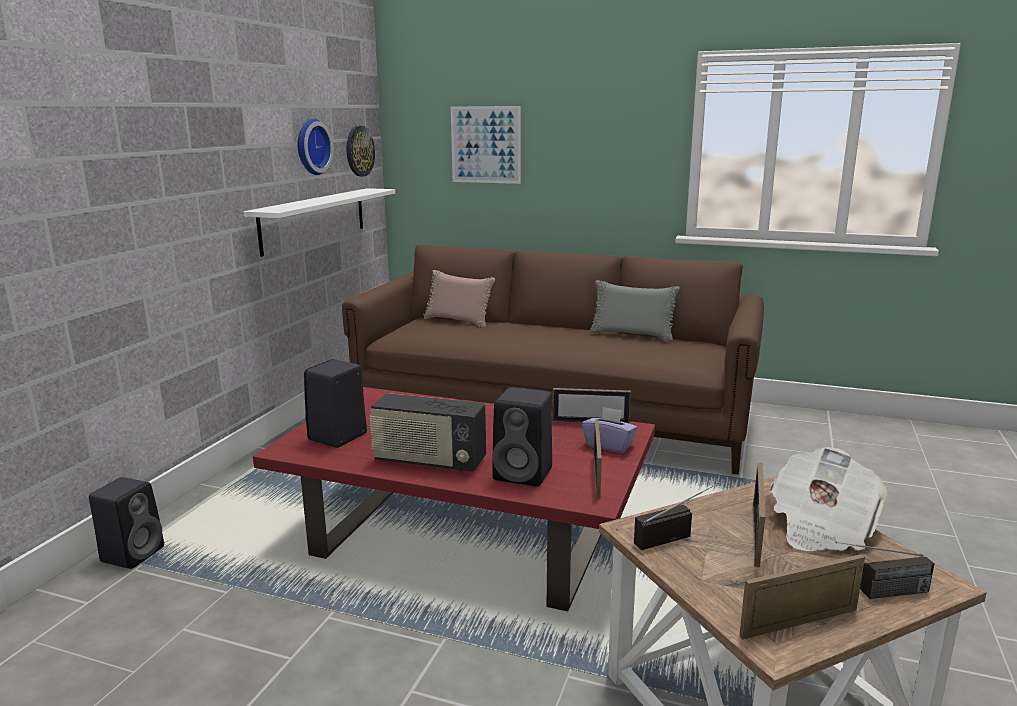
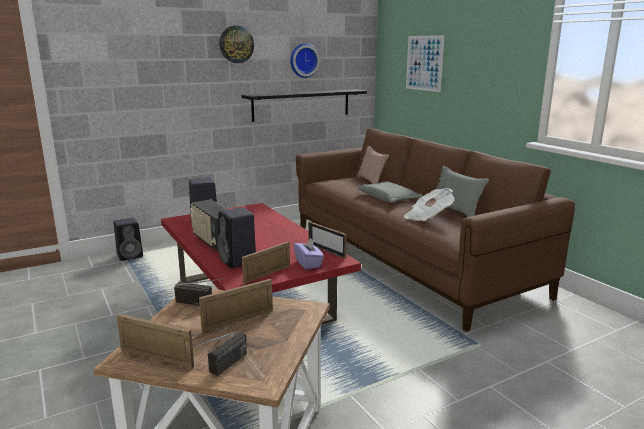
camera: 40 degrees right, 0 degrees up
(314, 219) = (301, 105): white shelf -> black shelf
(359, 151) = (350, 65): wall clock -> wall clock (236, 44)
(533, 335) = (388, 197): none -> grey pillow
(821, 527) = (279, 332): newspaper -> newspaper (428, 217)
(879, 593) = (221, 369): radio -> radio turned 90 degrees counterclockwise

